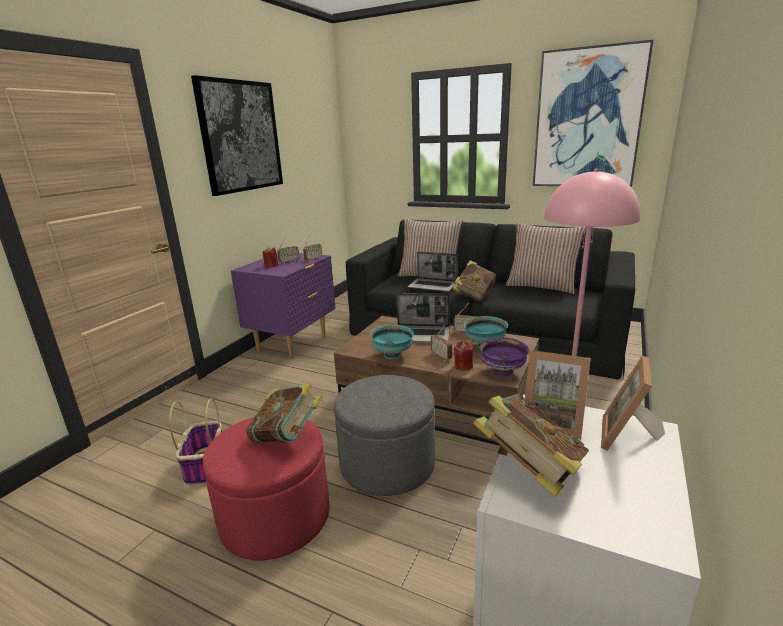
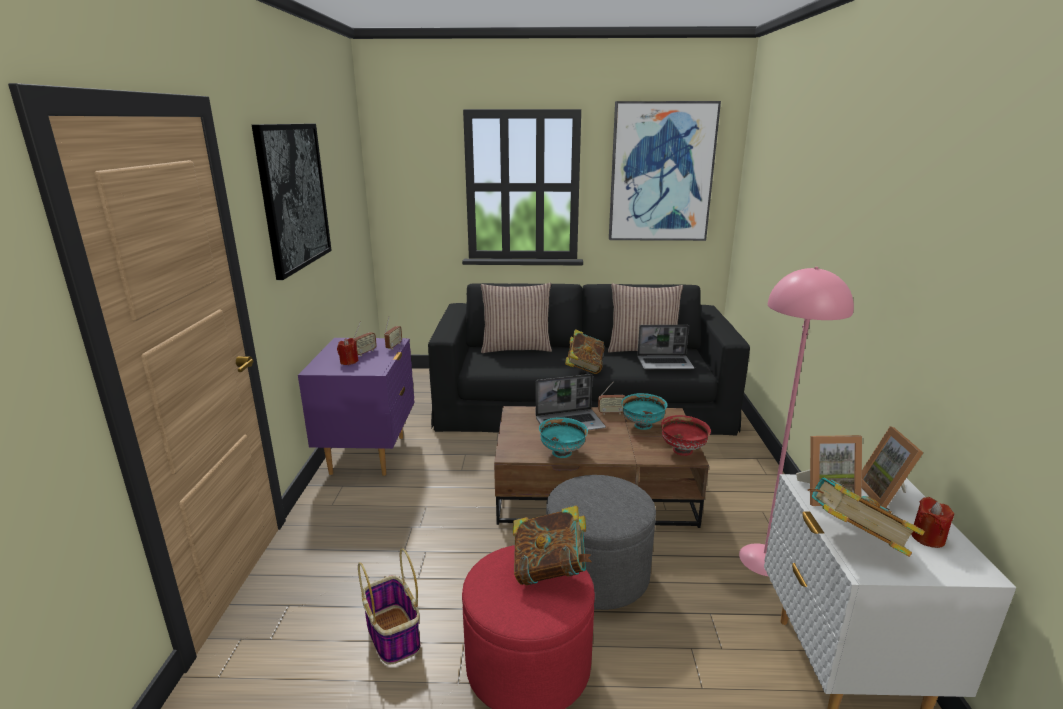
camera: 25 degrees left, 0 degrees up
(433, 286) = (533, 361): laptop -> laptop (665, 363)
(441, 356) = (612, 445): radio -> none
(463, 366) = (642, 452): red candle -> red candle (927, 538)
(503, 372) = (683, 451): purple bowl -> red bowl

